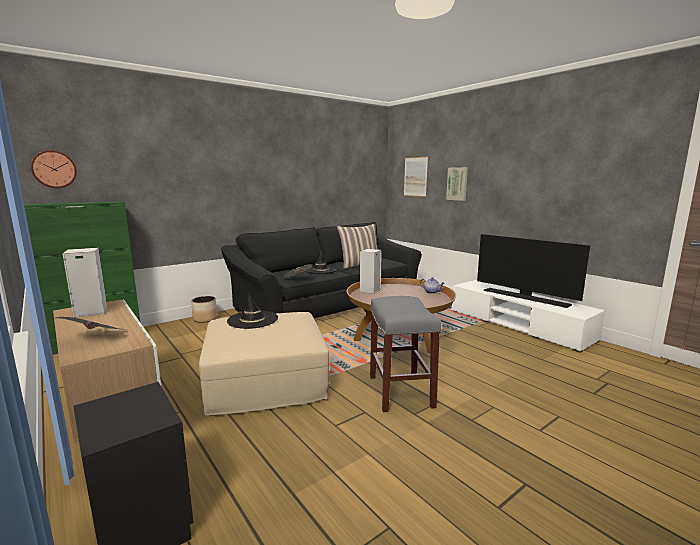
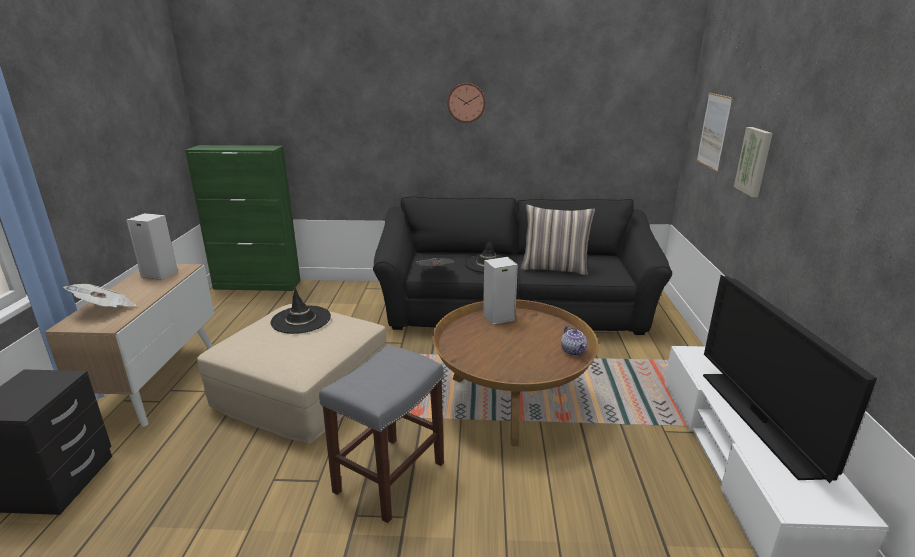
camera: 40 degrees right, 10 degrees up
(54, 169) = (225, 111): wall clock -> wall clock (466, 102)
(205, 319) = (363, 288): planter -> none

